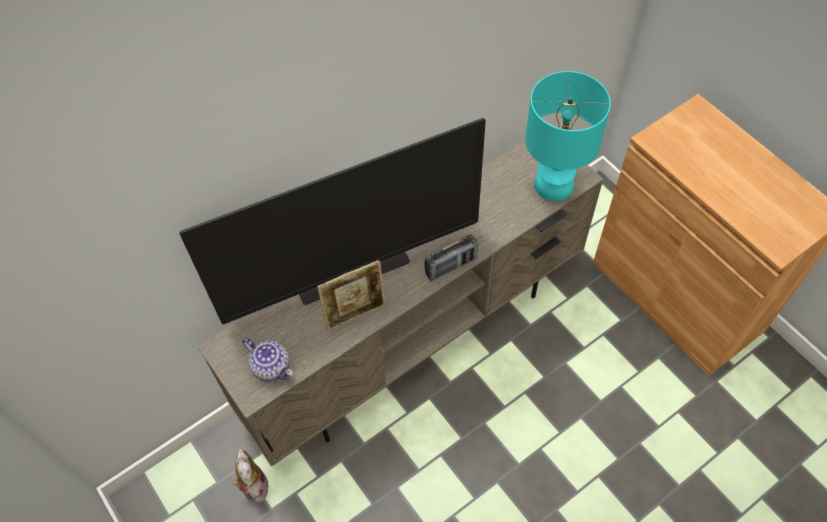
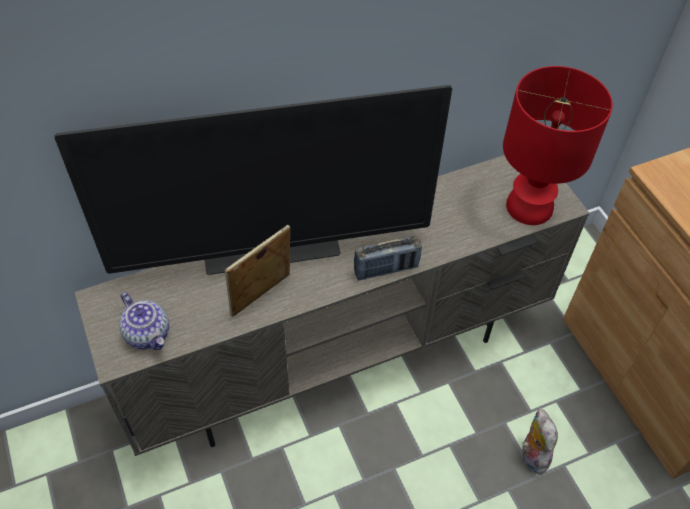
camera: 10 degrees right, 5 degrees down
(253, 486) = (116, 475): plush toy -> plush toy (531, 455)
(356, 314) = (262, 297): picture frame -> picture frame turned 150 degrees clockwise
(553, 184) = (529, 206): turquoise table lamp -> red table lamp

